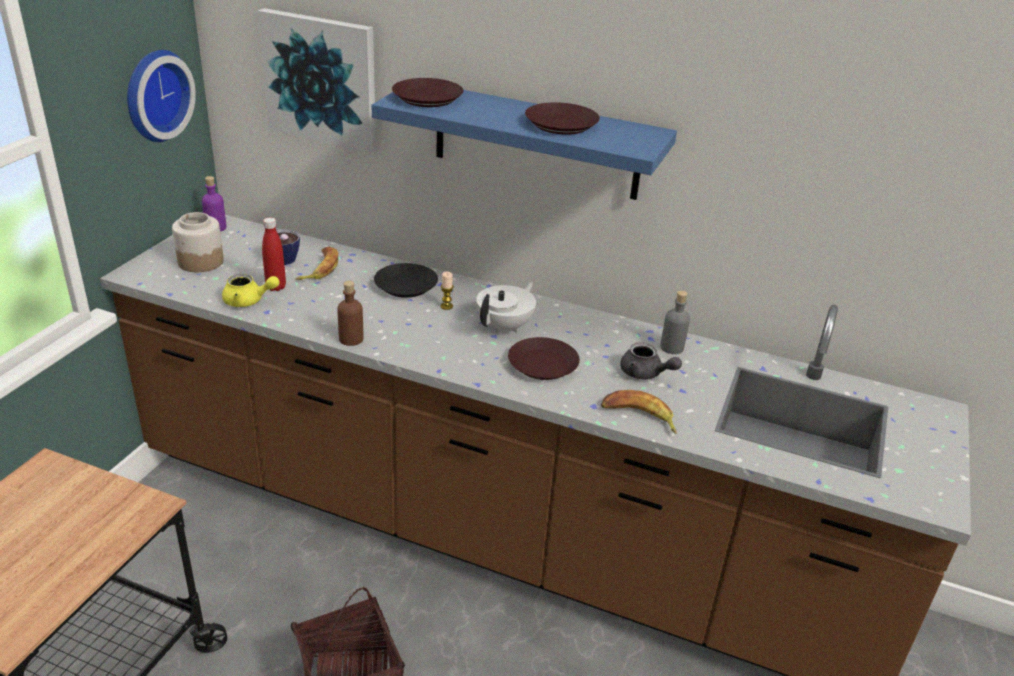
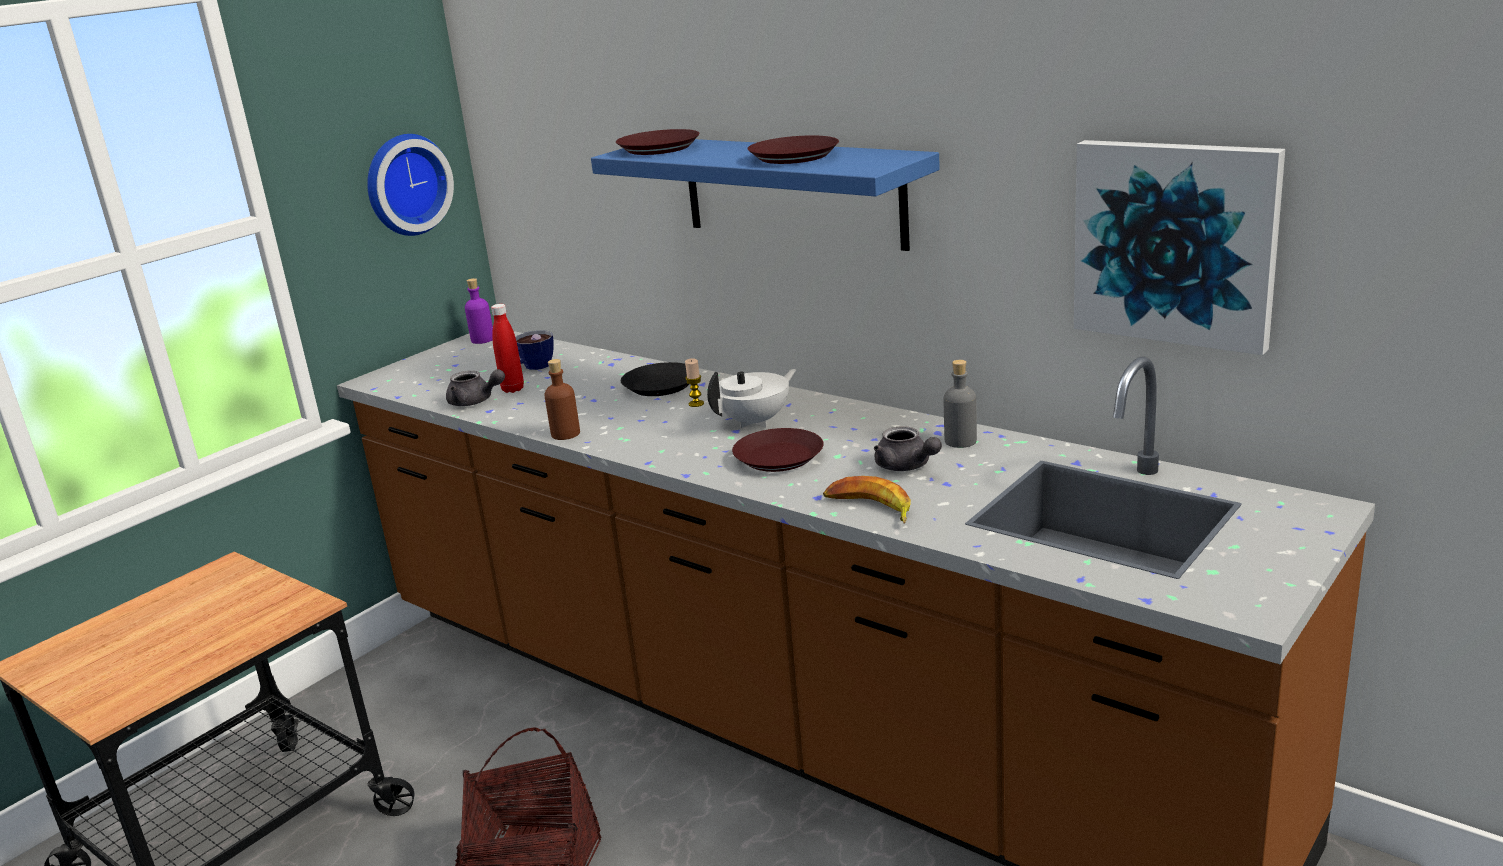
camera: 20 degrees right, 10 degrees down
(200, 261) = (447, 369): jar -> none
(248, 301) = (475, 402): yellow teapot -> grey teapot
(319, 268) = (571, 372): banana -> none
(321, 79) = (575, 153): picture -> picture (1175, 243)

